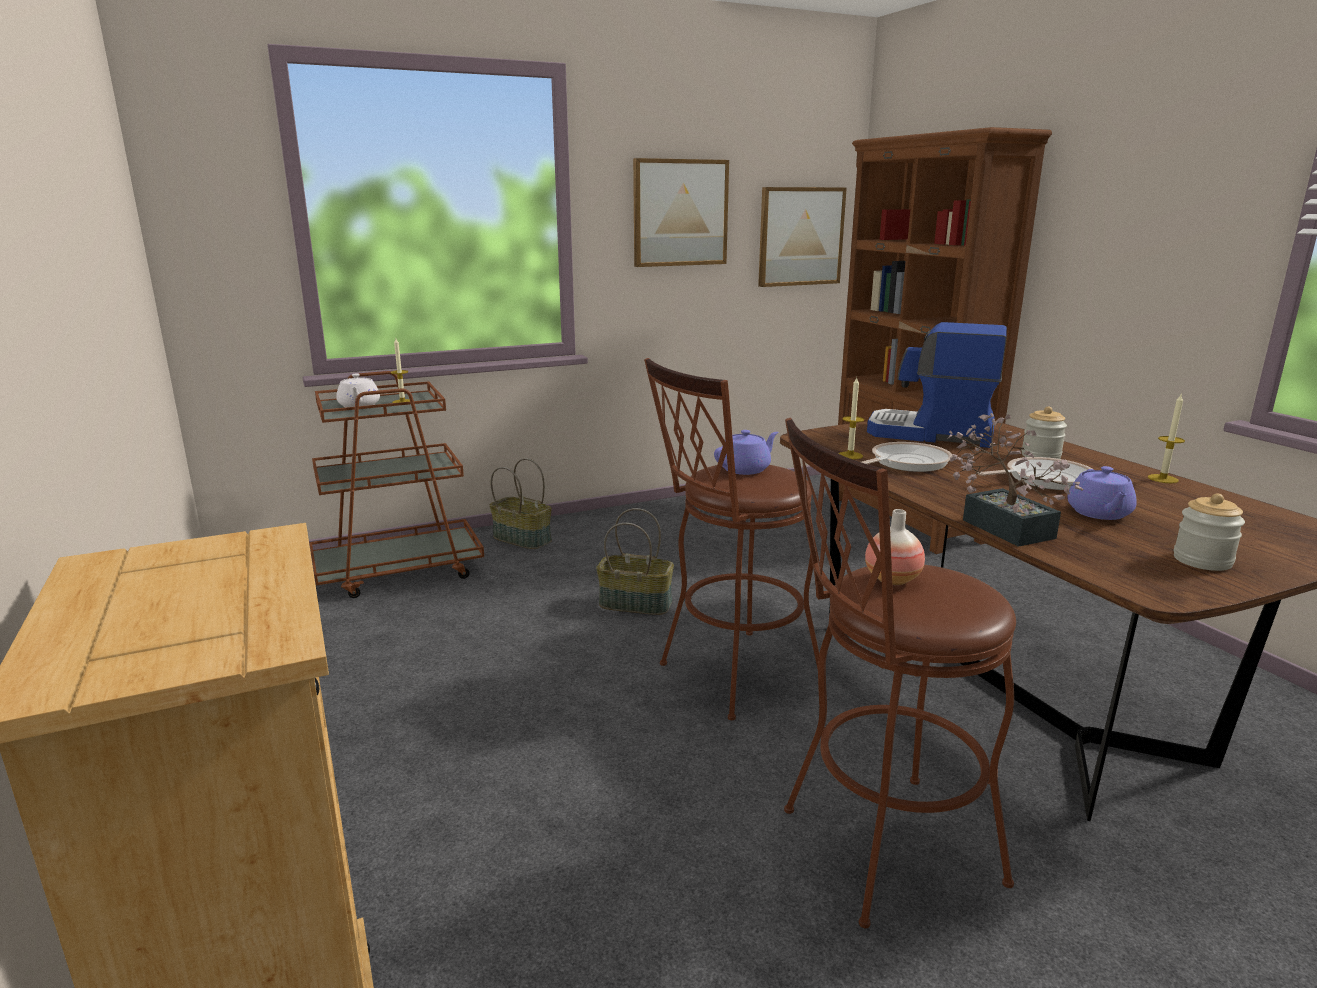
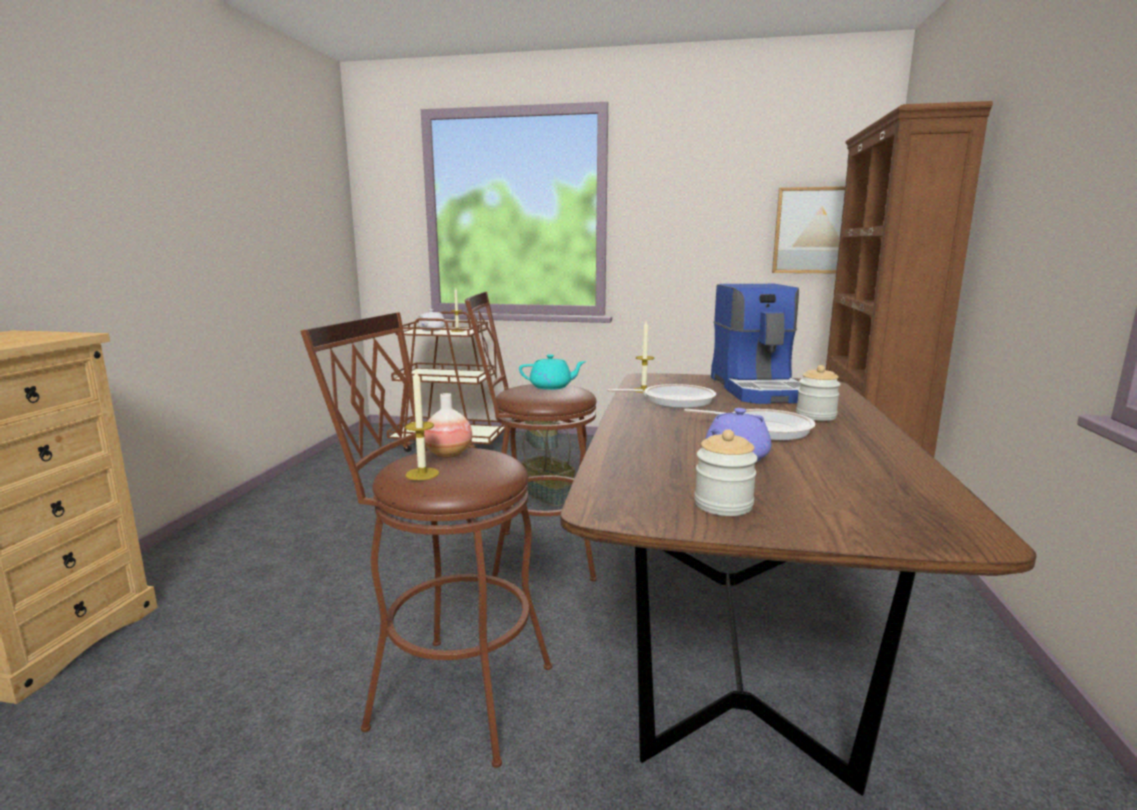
camera: 35 degrees right, 5 degrees down
(680, 213) = (698, 210): picture -> none
(745, 469) = (552, 387): purple teapot -> turquoise teapot
(931, 434) = (758, 389): coffee machine -> coffee machine turned 150 degrees counterclockwise
(1001, 525) = (619, 445): potted plant -> none
(1162, 479) = (898, 451): candle -> candle (422, 474)

